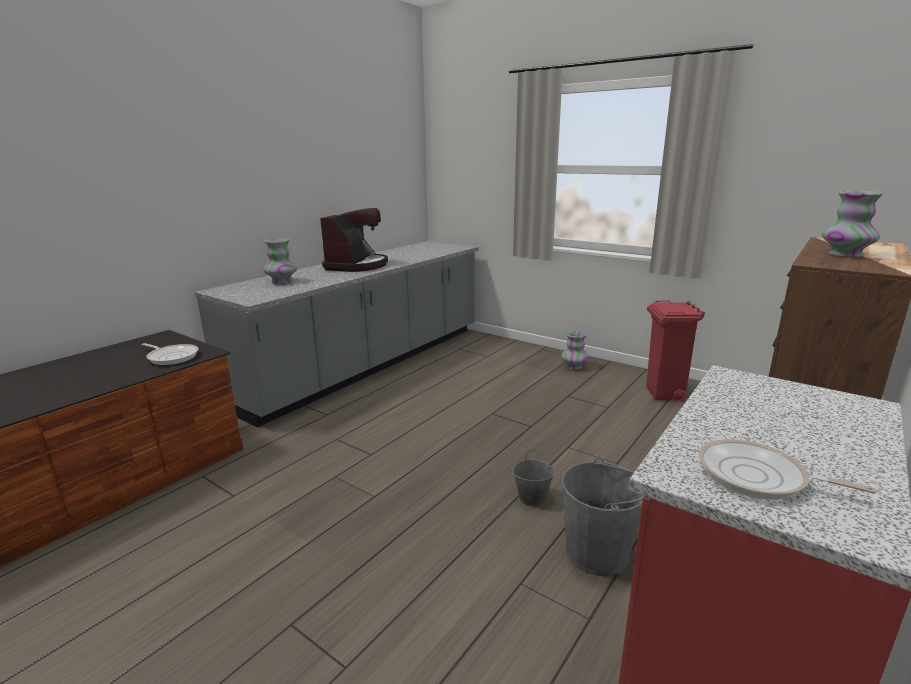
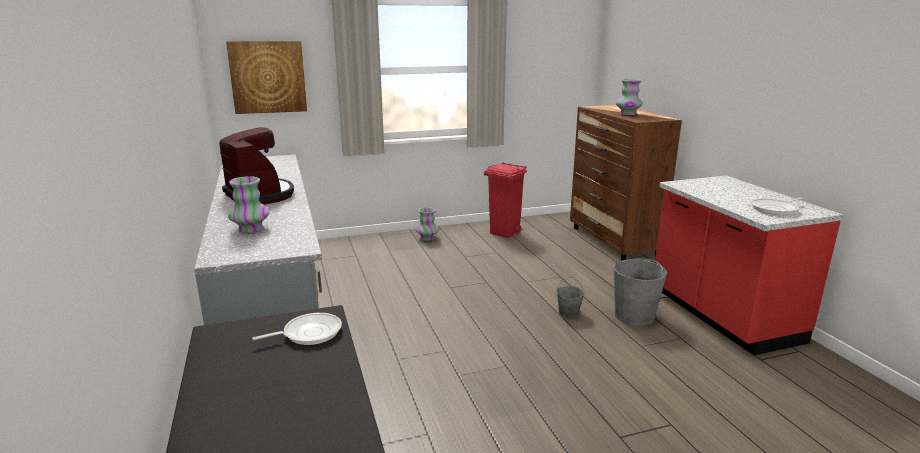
camera: 55 degrees left, 0 degrees up
(467, 170) = (268, 77): none -> picture

